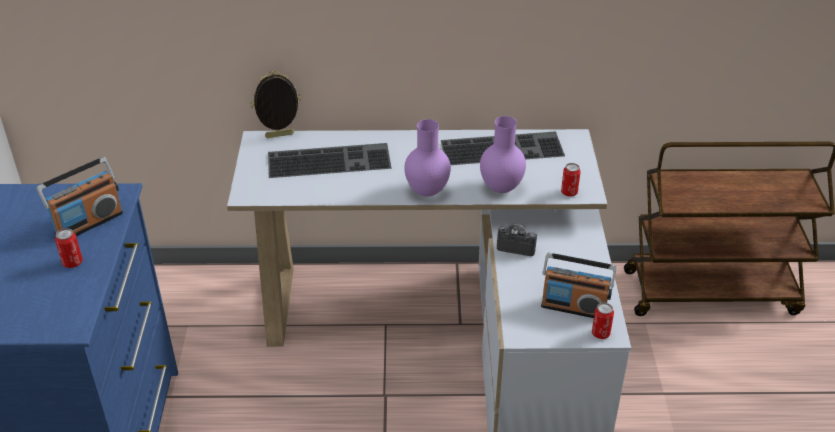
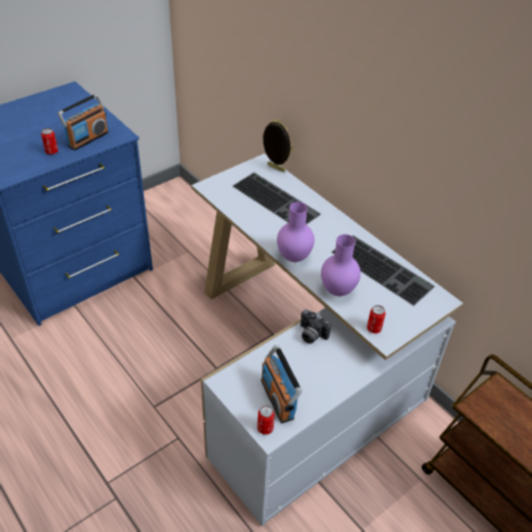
camera: 50 degrees right, 5 degrees up
(88, 223) = (88, 139): radio -> radio turned 60 degrees counterclockwise
(517, 245) = (311, 335): camera -> camera turned 150 degrees clockwise

